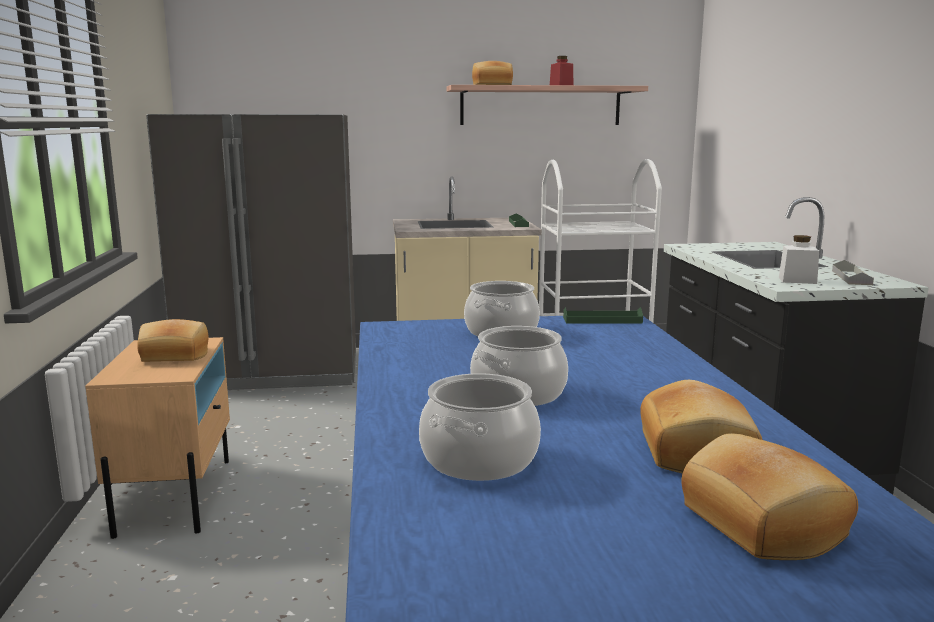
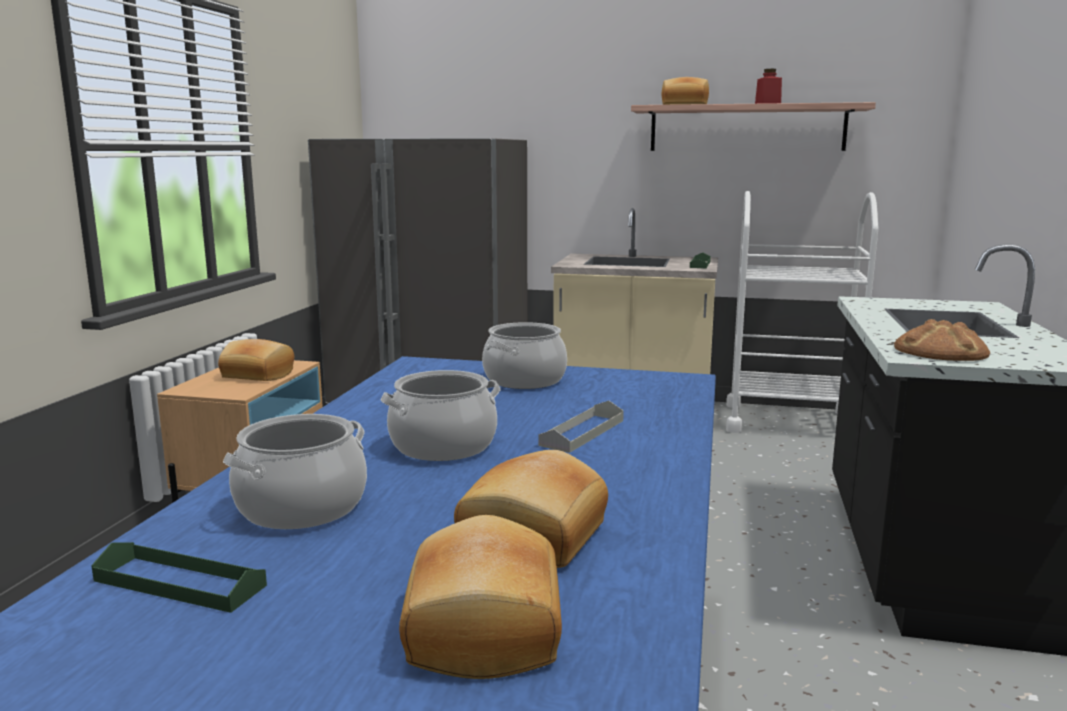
camera: 20 degrees right, 0 degrees up
(602, 320) = (656, 378): green tray -> green tray (179, 583)
(797, 280) = (940, 351): white jar -> bread
(851, 277) = (1027, 354): grey tray -> grey tray (582, 432)

